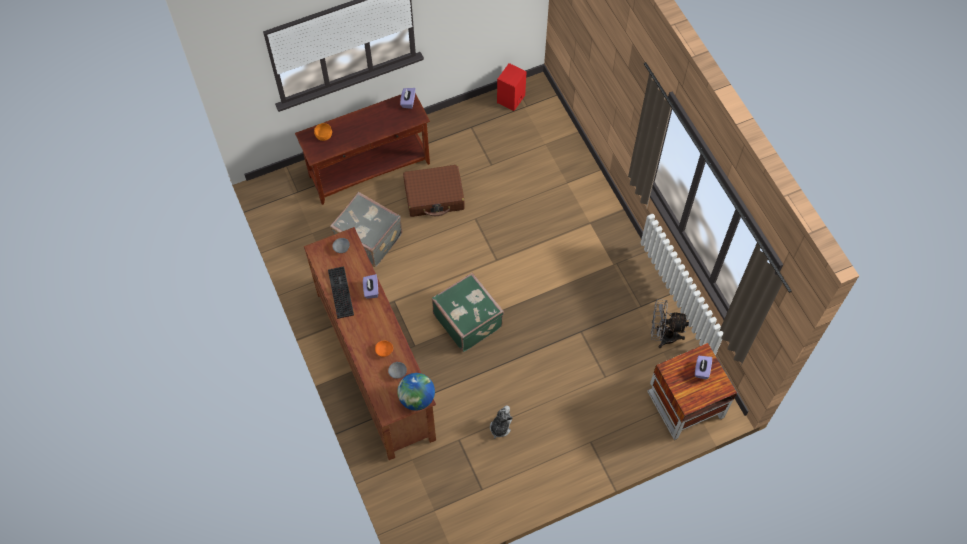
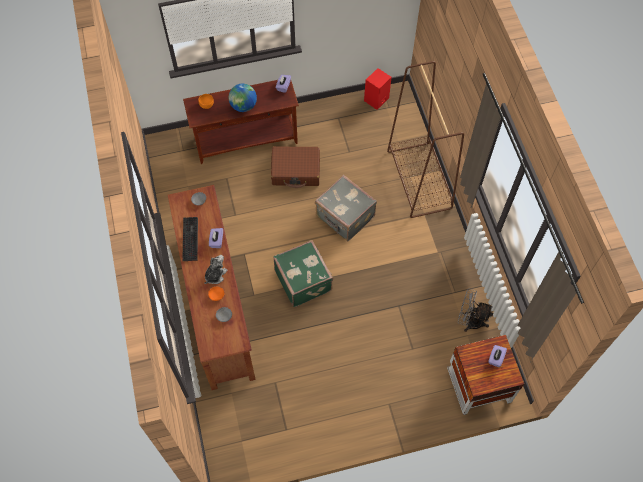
camera: 10 degrees right, 0 degrees up
(368, 240) = (233, 199): grey suitcase -> grey suitcase (344, 217)
(417, 398) = (236, 342): globe -> globe (243, 106)
(500, 426) = (313, 377): plush toy -> plush toy (215, 275)
(577, 185) = (419, 180): none -> brown clothes rack

